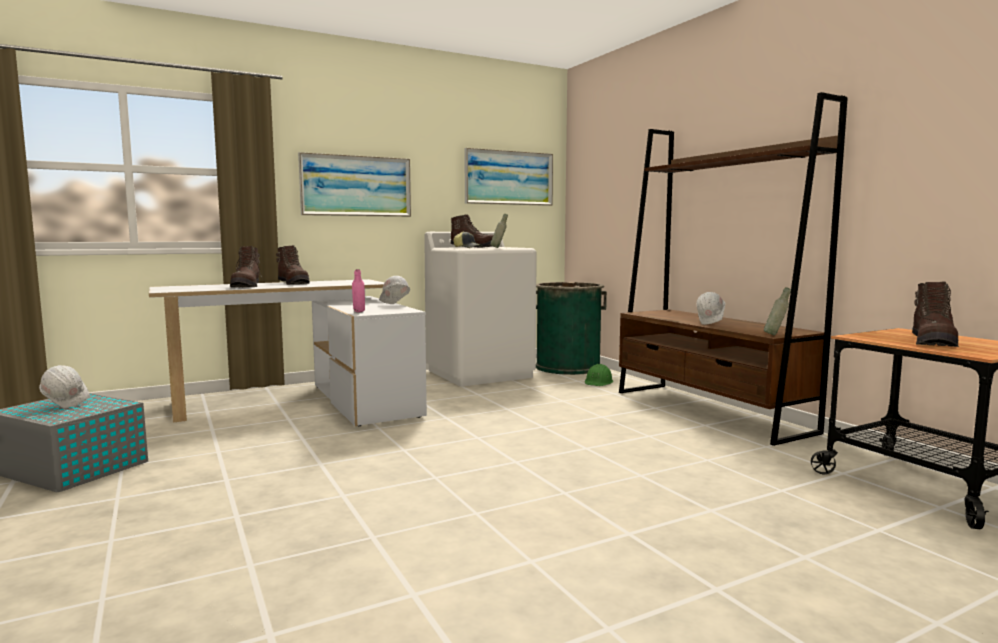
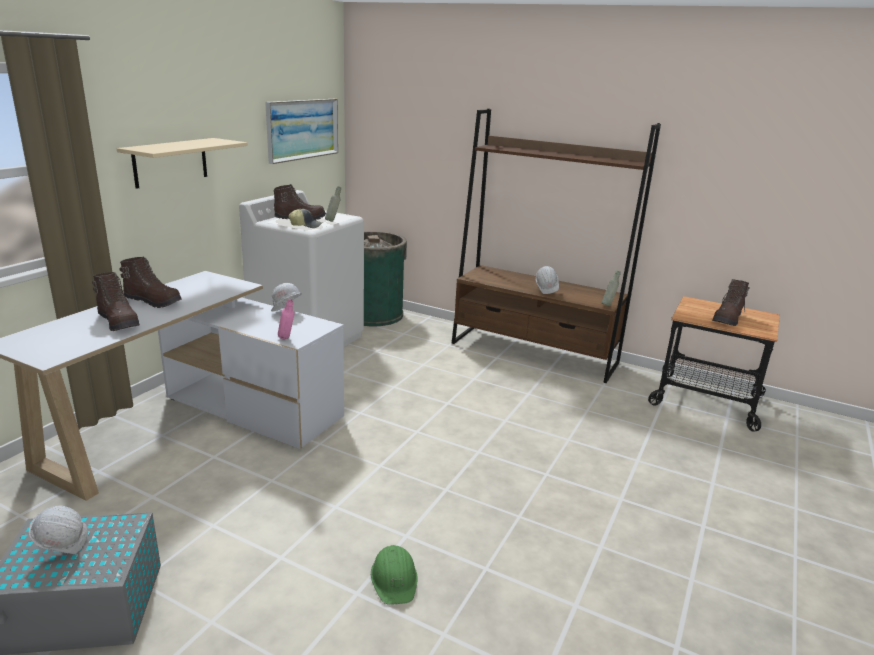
camera: 35 degrees left, 15 degrees up
(356, 186) = (170, 162): picture -> beige shelf
(598, 382) = (421, 332): green hard hat -> green hard hat (394, 579)
(933, 343) = (728, 319): brown boot -> brown boot turned 45 degrees clockwise

